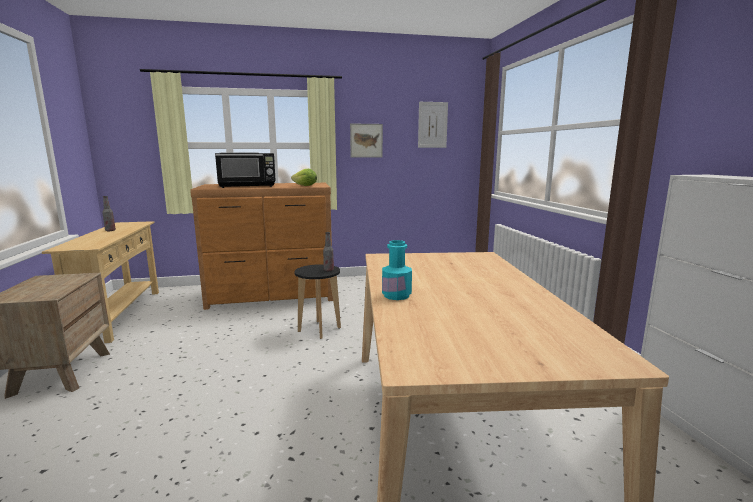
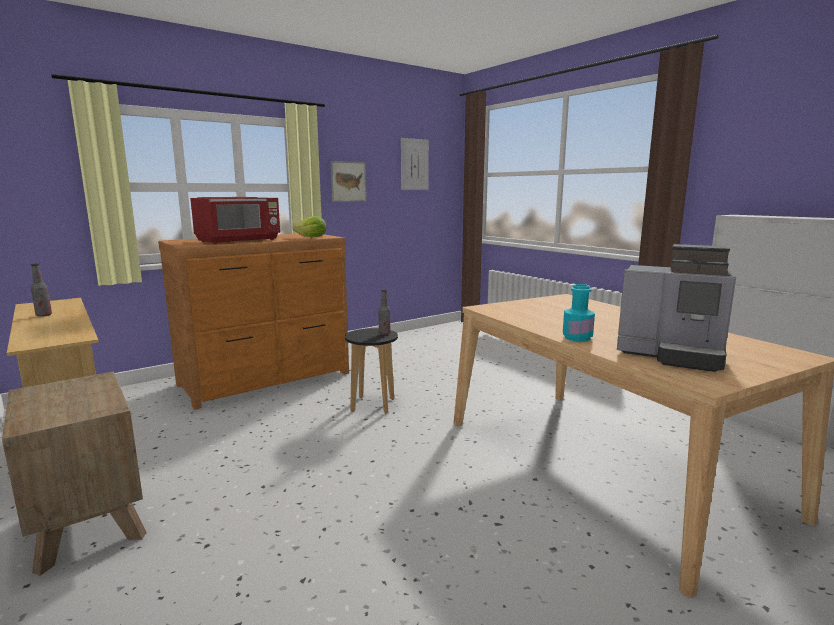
camera: 25 degrees left, 0 degrees up
(247, 186) = (239, 241): black microwave -> red microwave
(450, 330) = (672, 355): none -> coffee machine

